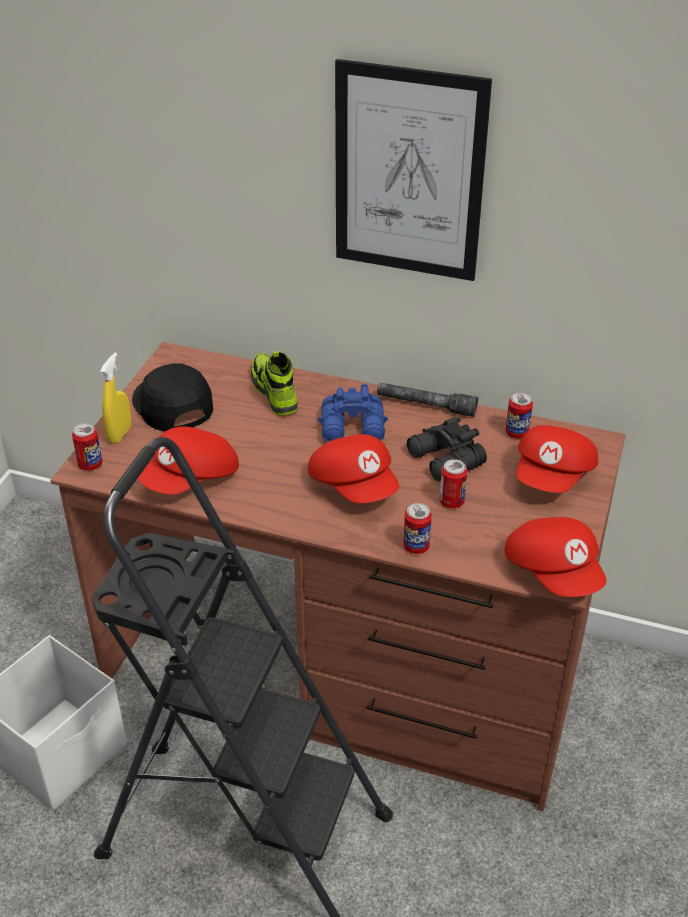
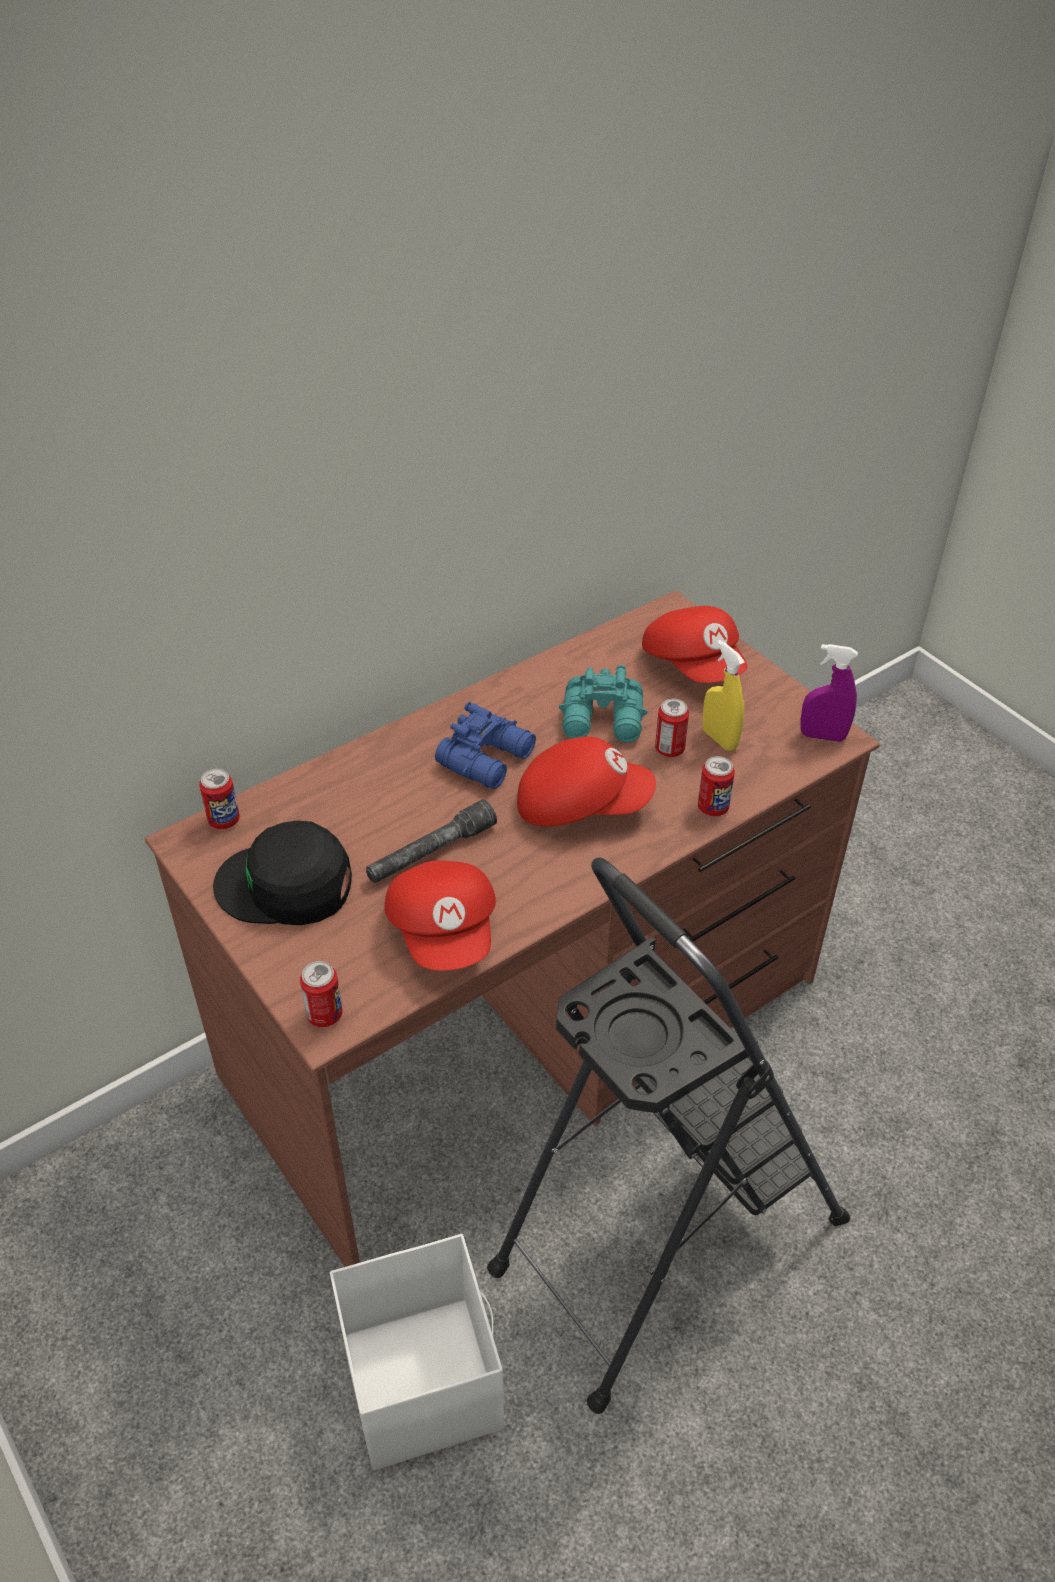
camera: 55 degrees left, 5 degrees up
(120, 434) = (293, 960): yellow spray bottle -> yellow spray bottle (719, 739)
(274, 392) = (358, 788): shoe -> none
(409, 173) = (431, 425): picture -> none
(426, 405) = (504, 688): grey flashlight -> grey flashlight (431, 852)
(444, 461) = (604, 721): black binoculars -> turquoise binoculars
(516, 433) = (610, 653): can -> can (224, 820)
(554, 572) = (822, 736): red cap -> purple spray bottle

